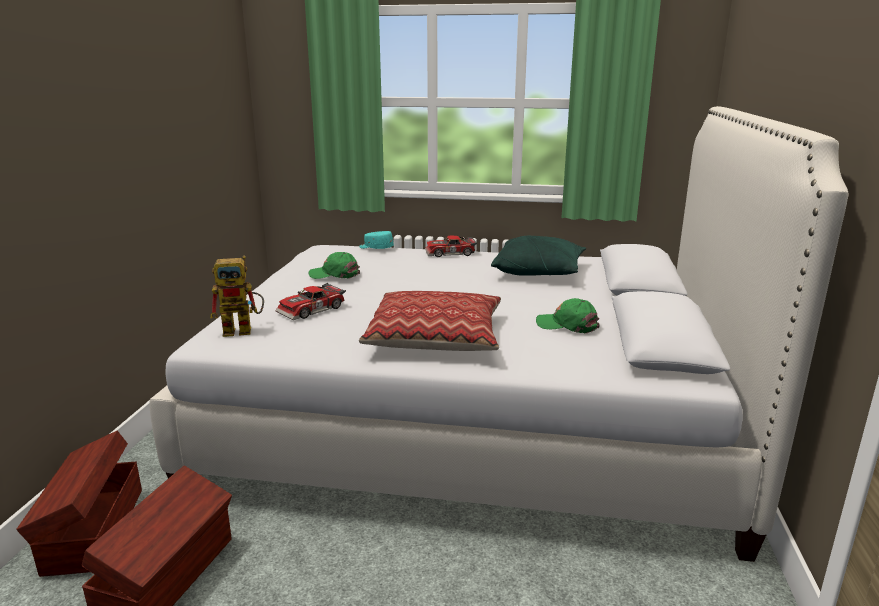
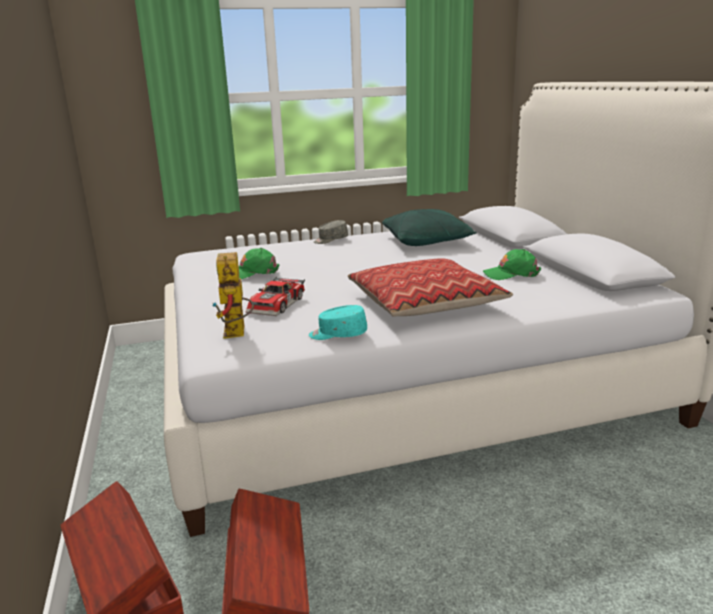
camera: 25 degrees left, 0 degrees up
(244, 330) = (237, 334): toy robot -> toy robot turned 120 degrees clockwise
(376, 248) = (253, 246): turquoise cap -> turquoise cap (338, 334)
(450, 253) = (330, 240): toy car -> grey cap

